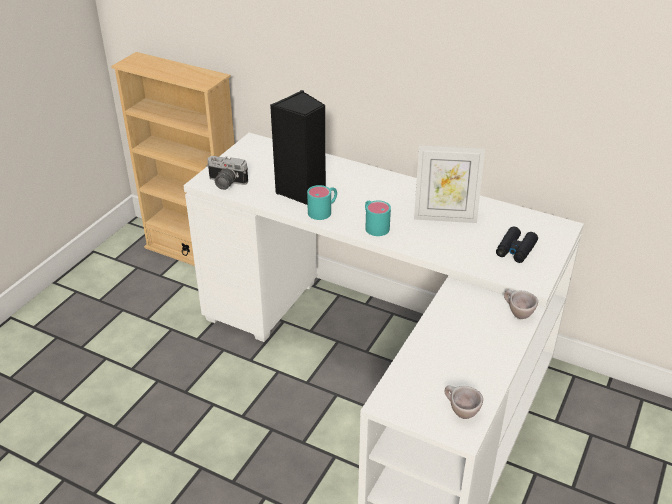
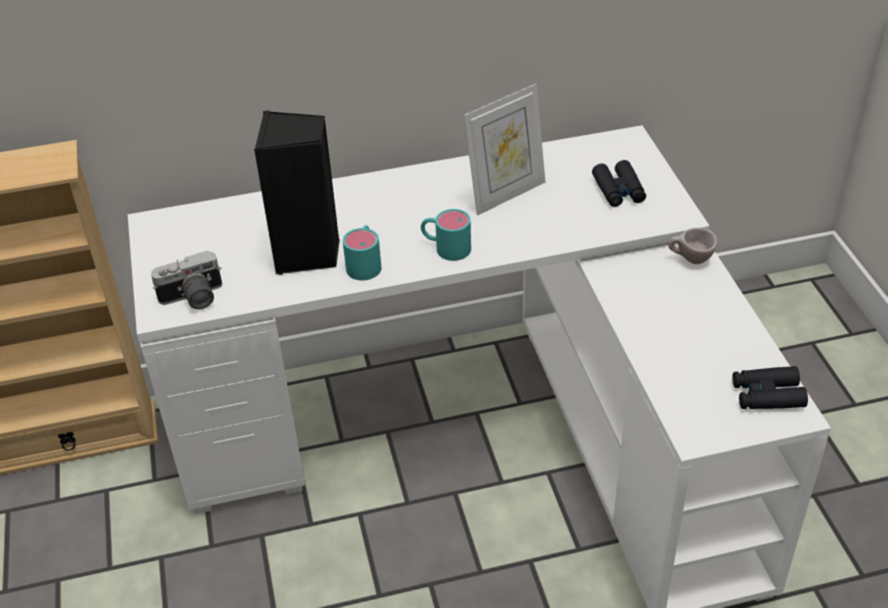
camera: 40 degrees left, 5 degrees up
(459, 412) = (767, 395): beige cup -> black binoculars

